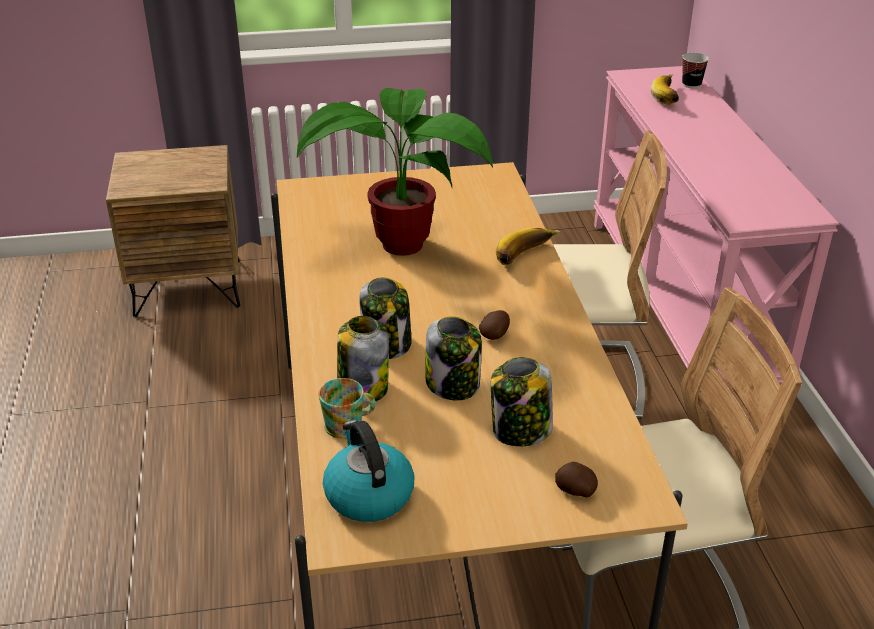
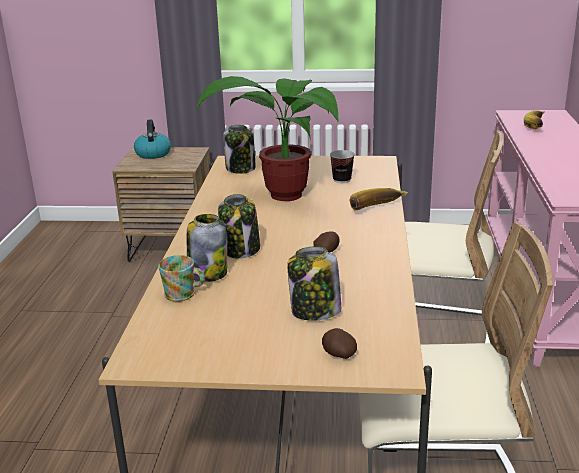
camera: 15 degrees right, 10 degrees down
(368, 494) = (172, 337): kettle -> kettle (153, 154)
(453, 384) = (277, 278): jar -> jar (241, 168)
(691, 84) = (560, 120): cup -> cup (342, 180)

